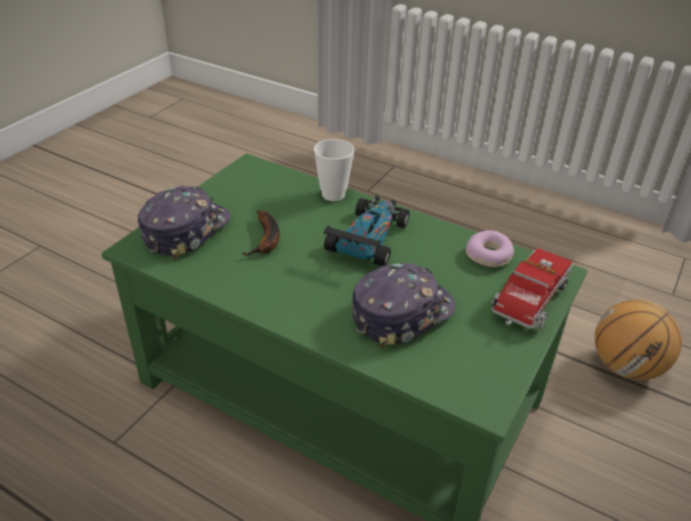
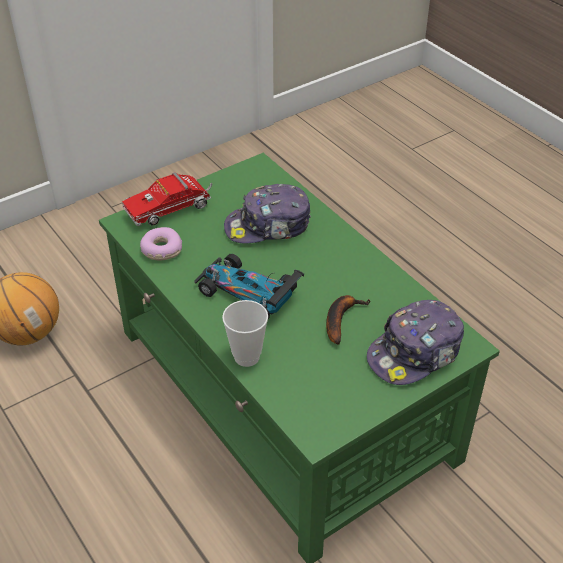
camera: 155 degrees left, 5 degrees up
(368, 238) = (248, 294): toy car -> toy car turned 75 degrees clockwise

